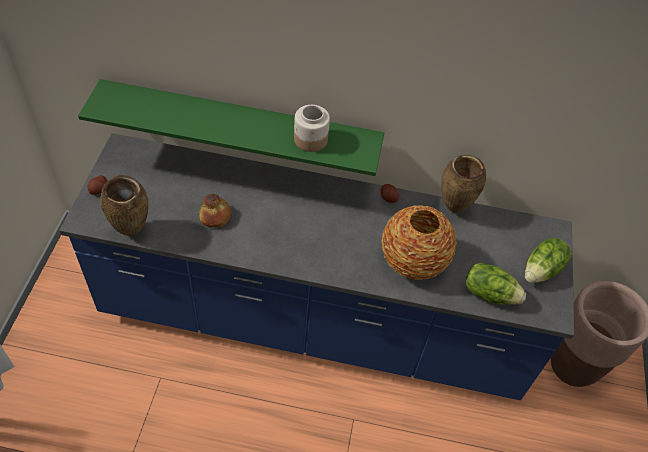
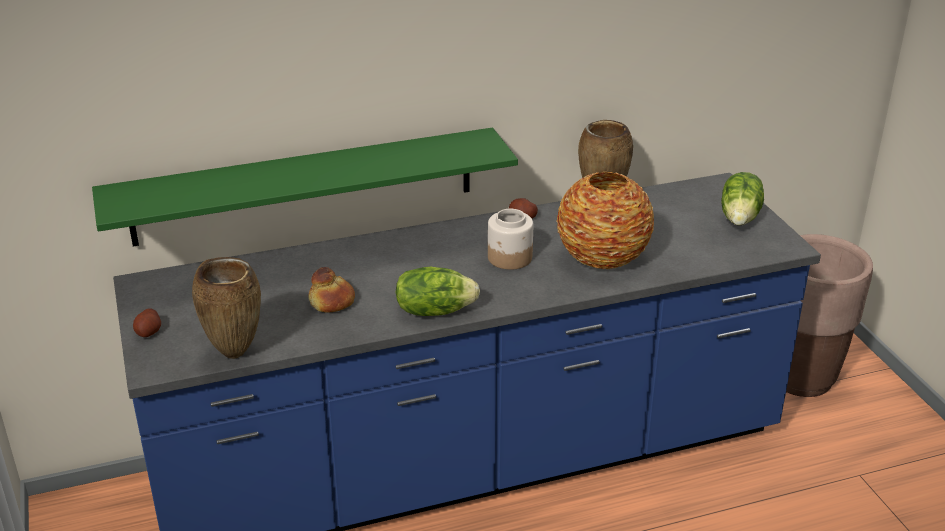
camera: 25 degrees left, 20 degrees down
(310, 140) = (417, 156): jar -> jar (510, 258)
(489, 293) = (707, 254): lettuce -> lettuce (434, 310)

